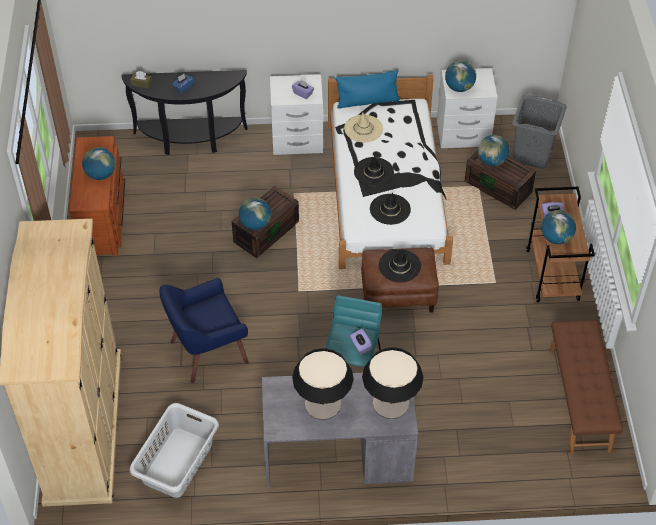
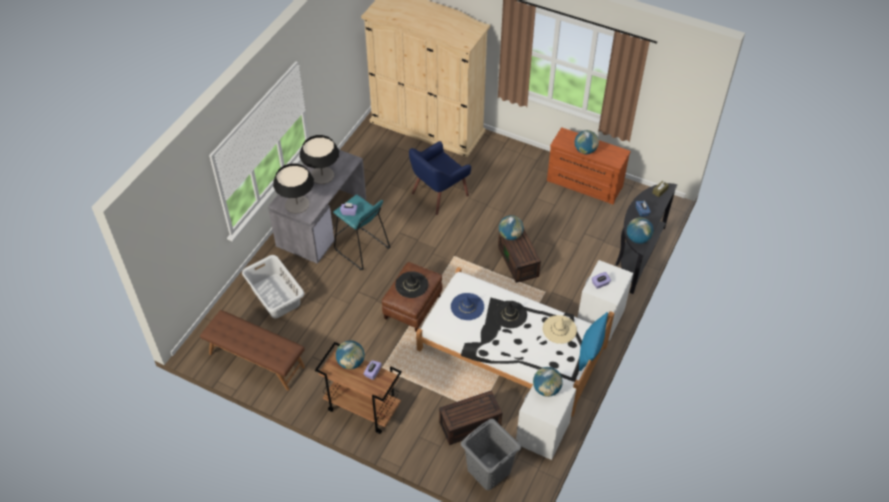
camera: 120 degrees right, 0 degrees up
(176, 463) = (373, 154): grey laundry basket -> grey laundry basket (276, 295)
(207, 351) = (439, 194): blue armchair -> blue armchair turned 135 degrees counterclockwise
(390, 209) = (467, 307): black hat -> blue hat
(492, 161) = (479, 406): globe -> globe (638, 239)

